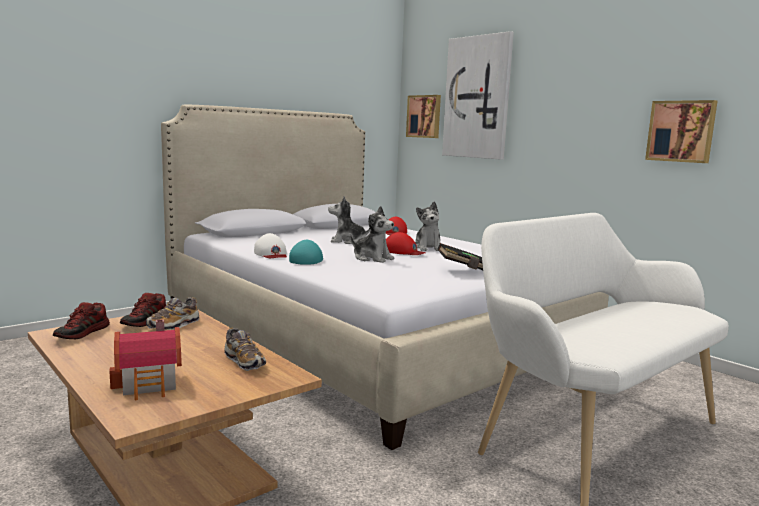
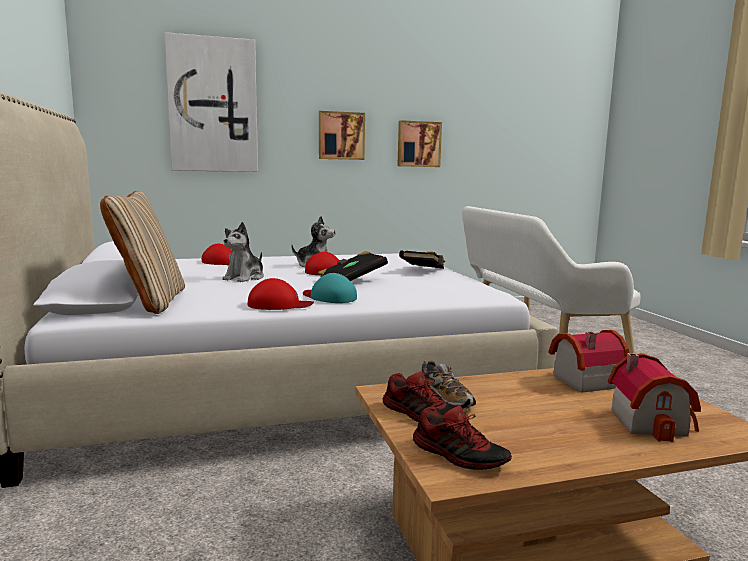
camera: 65 degrees left, 0 degrees up
(244, 362) = (581, 380): shoe -> toy house
(251, 237) = (150, 302): none -> beige pillow
(271, 254) = (279, 305): white cap -> red cap
(372, 258) = (351, 281): plush toy -> black book
(424, 116) = (128, 123): picture -> picture (341, 136)

